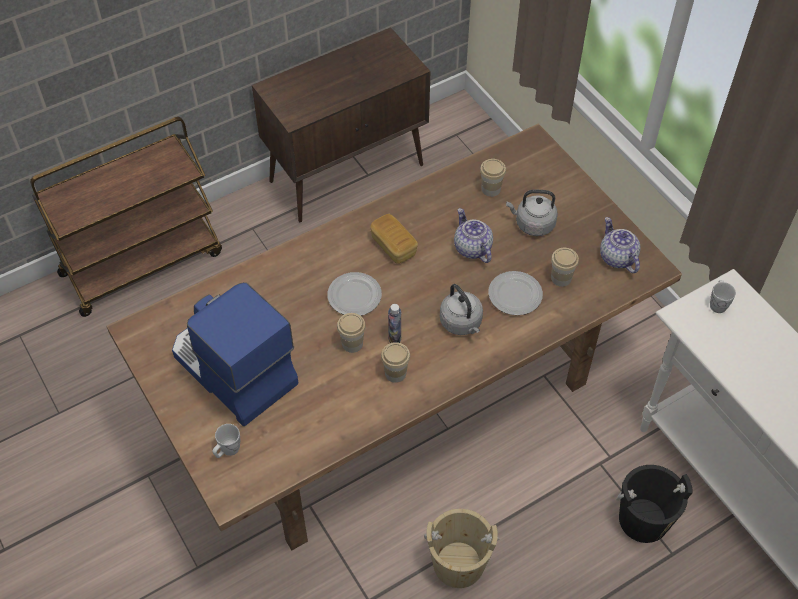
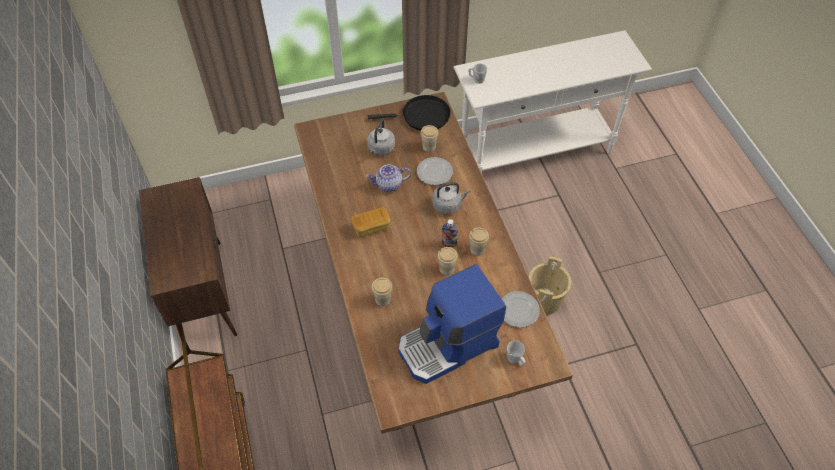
camera: 75 degrees left, 0 degrees up
(354, 295) = (406, 259): plate -> plate (518, 310)
(491, 189) = (342, 162): cup -> cup (382, 299)
(617, 257) = (422, 116): teapot -> black frying pan
(643, 519) = (535, 201): black bucket -> none

